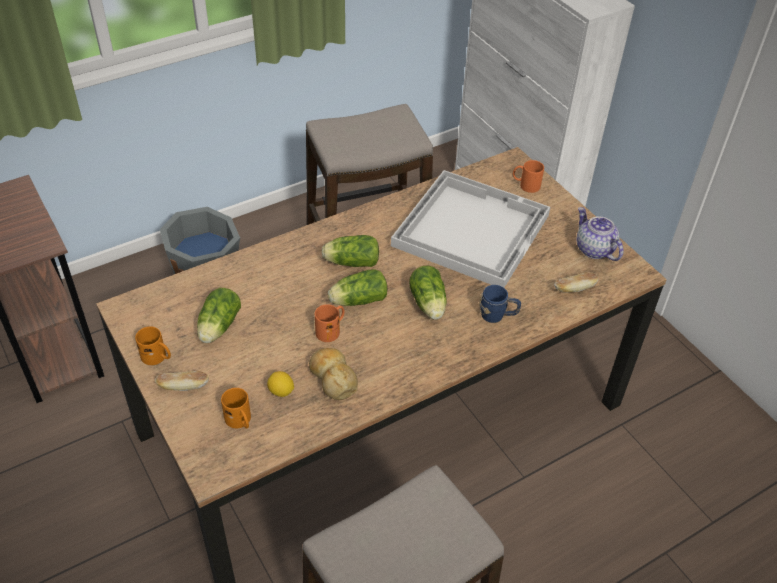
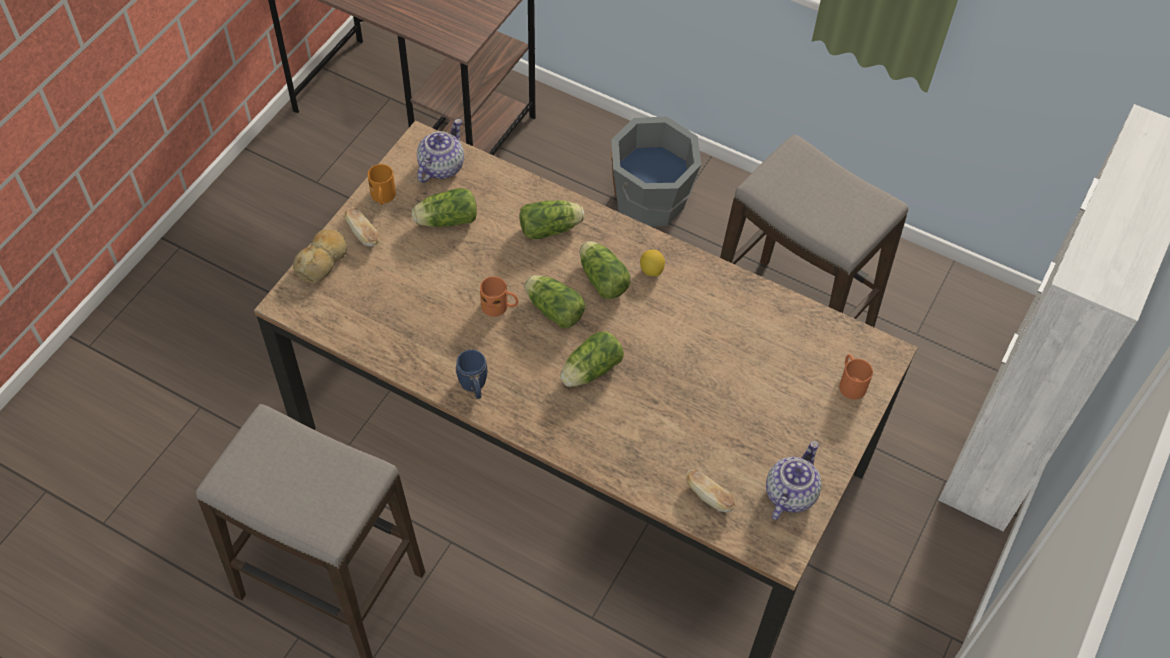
camera: 60 degrees right, 10 degrees up
(160, 307) = (441, 166): none -> teapot
(240, 421) = (351, 294): orange mug -> none
(281, 391) = (401, 306): lemon -> lemon (651, 270)
(282, 269) = (552, 228): none -> lettuce
(333, 378) = (442, 337): bread -> bread (323, 260)
(470, 229) = (731, 360): white tray -> none
(497, 316) = (615, 439): blue mug -> blue mug (474, 386)

